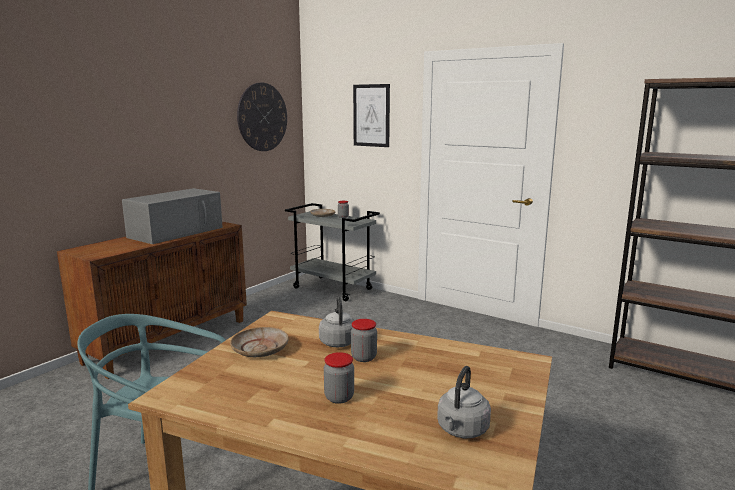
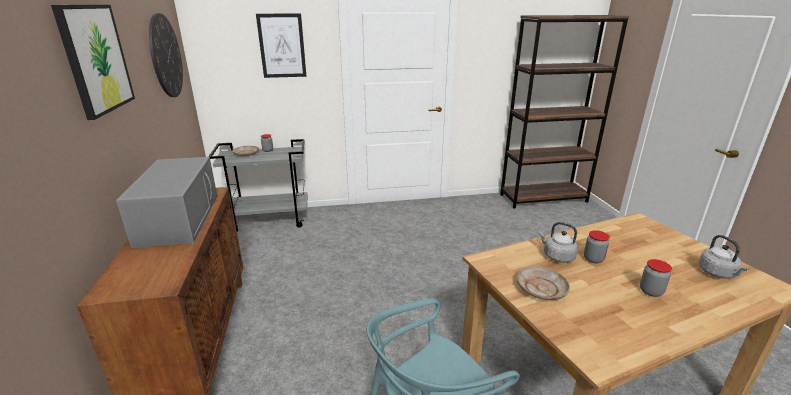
camera: 45 degrees left, 10 degrees up
(156, 106) = (96, 59): none -> picture

